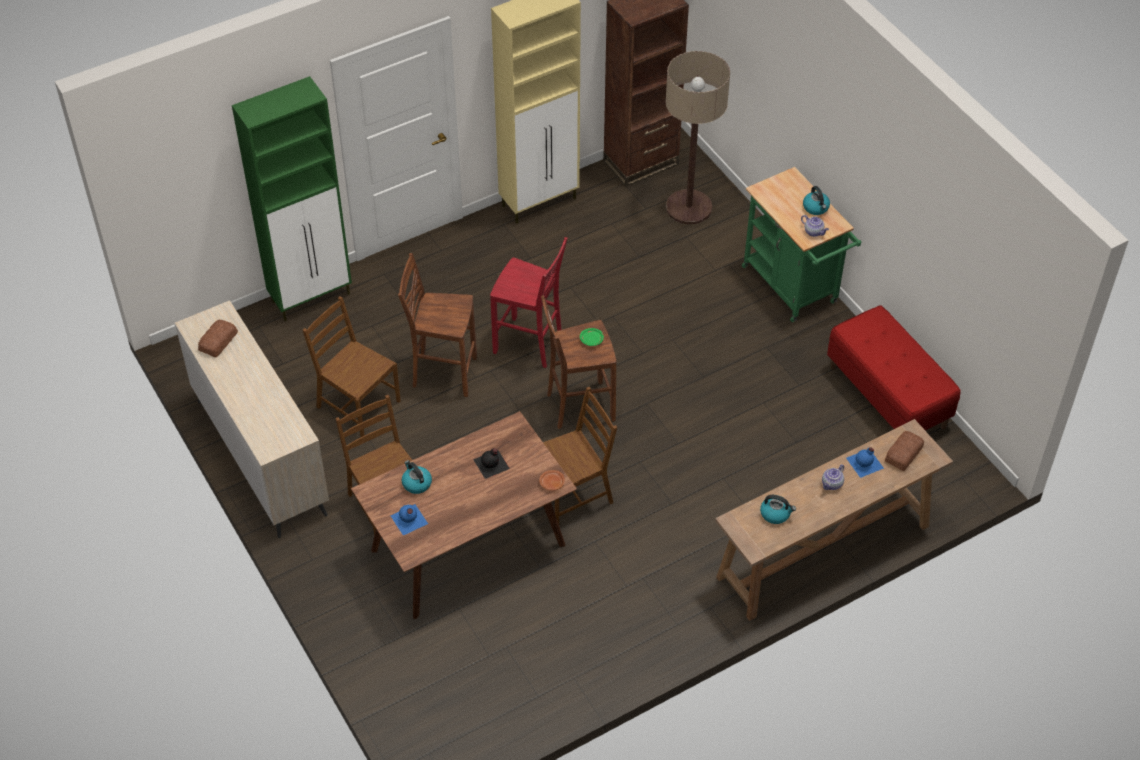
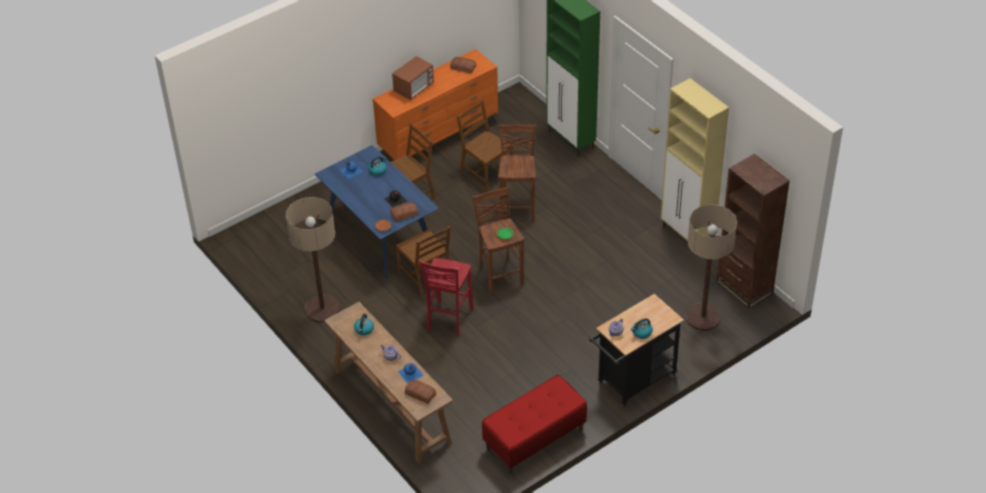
camera: 85 degrees right, 5 degrees down
(252, 408) = (414, 88): none -> microwave
(261, 456) = (439, 139): beige dresser -> orange dresser
(357, 404) = (485, 173): brown chair -> brown chair turned 75 degrees counterclockwise
(468, 546) = (381, 235): brown dining table -> blue dining table
(525, 455) = (404, 214): none -> bread
(530, 345) = (549, 246): red stool -> red stool (448, 320)
(619, 632) = (322, 309): none -> floor lamp
(793, 288) = (632, 381): green cart -> black cart

